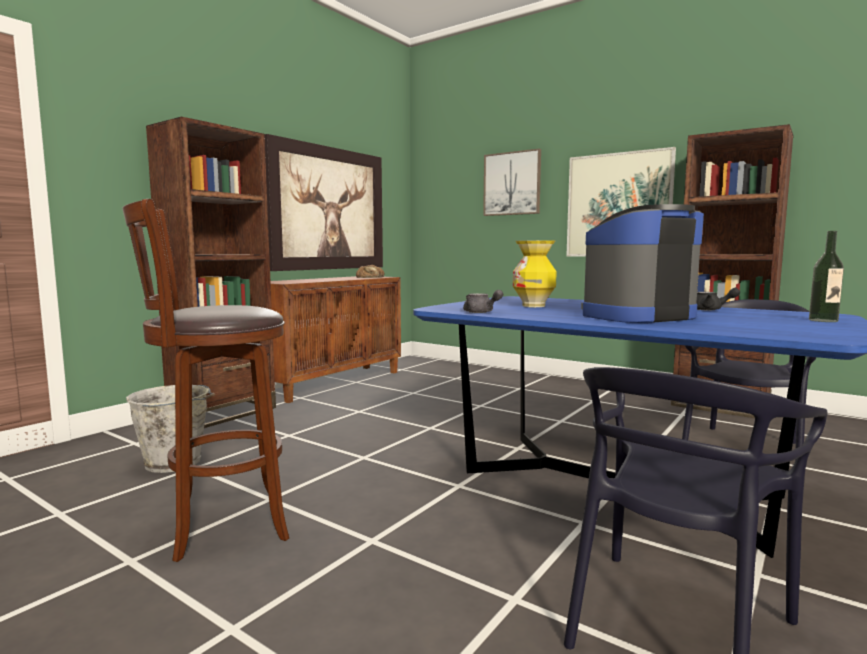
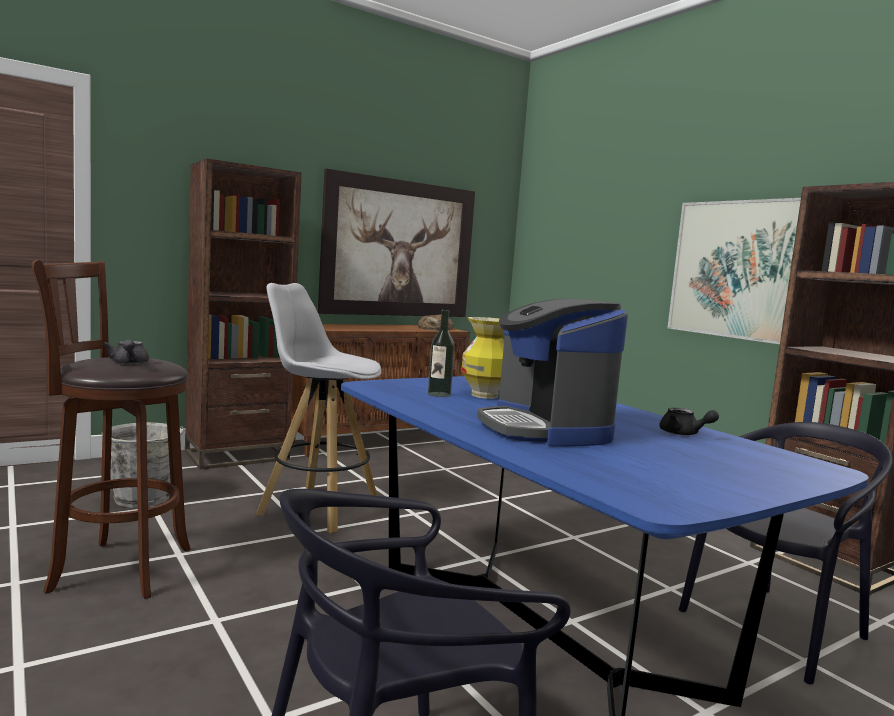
camera: 20 degrees right, 0 degrees up
(348, 439) = (317, 508): none -> white stool
(481, 312) = (394, 397): grey teapot -> grey teapot (128, 363)
(512, 183) = (618, 230): picture -> none
(636, 316) = (546, 429): coffee machine -> coffee machine turned 105 degrees counterclockwise
(823, 320) = (772, 477): bottle -> bottle (439, 394)

